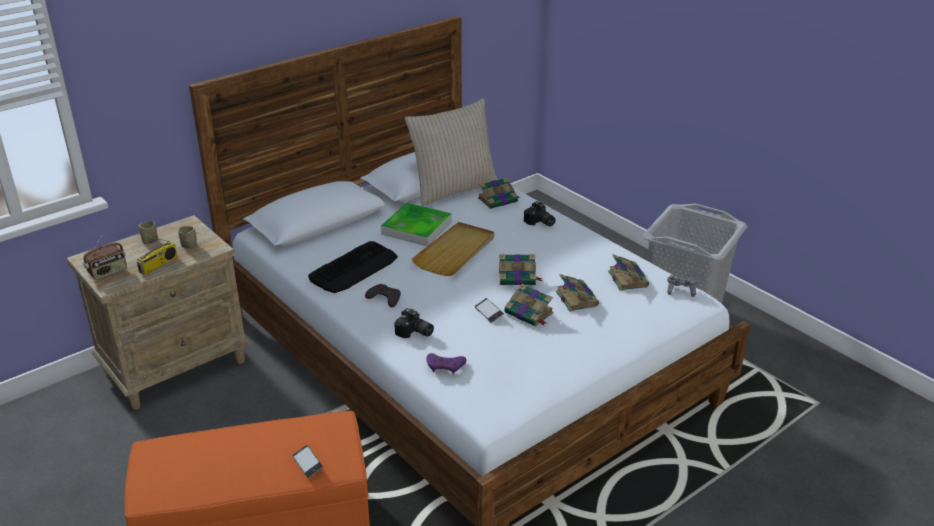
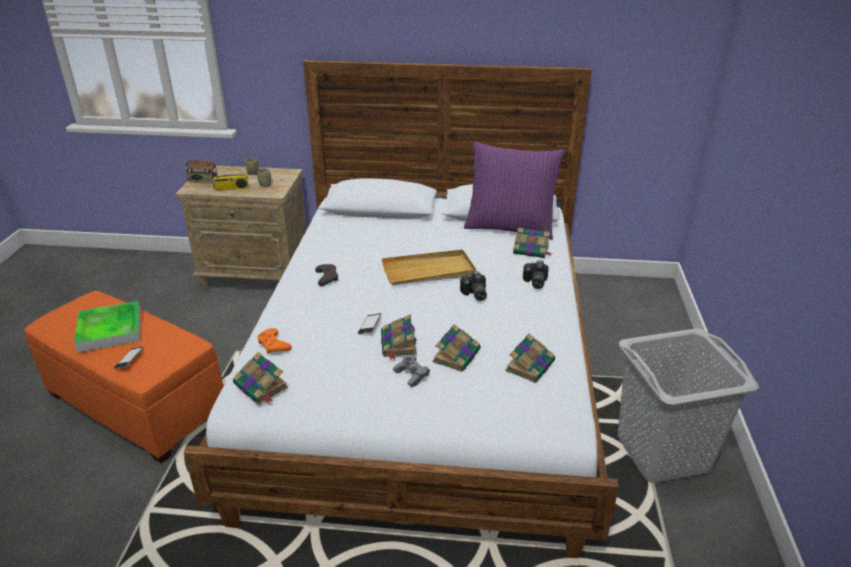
camera: 45 degrees right, 0 degrees up
(354, 268) = (346, 248): keyboard -> none
(414, 333) = (301, 311): camera -> camera (474, 294)
(416, 228) = (434, 242): tray -> tray (110, 330)
(445, 366) = (273, 345): purple game controller -> orange game controller
(453, 189) = (510, 227): beige pillow -> purple pillow
(518, 277) = (440, 313): book -> book (261, 387)
(680, 290) = (562, 404): grey game controller -> grey game controller (411, 375)

